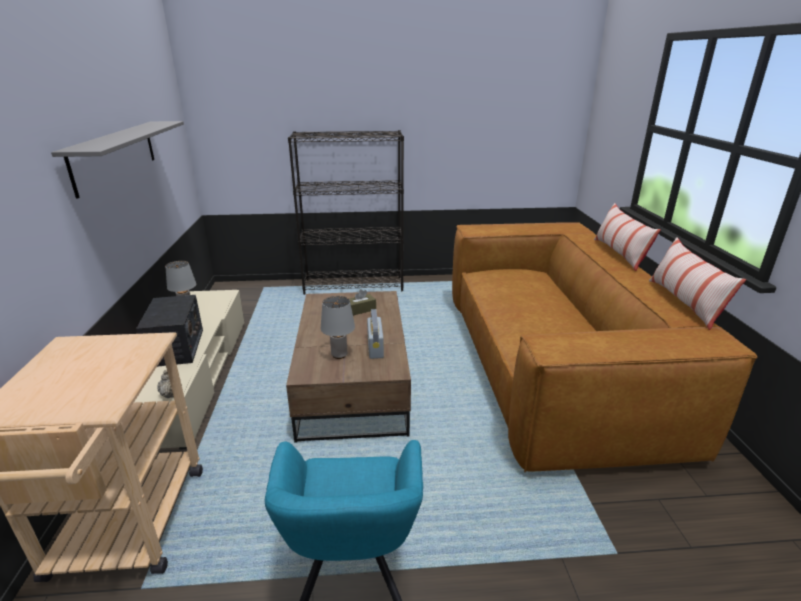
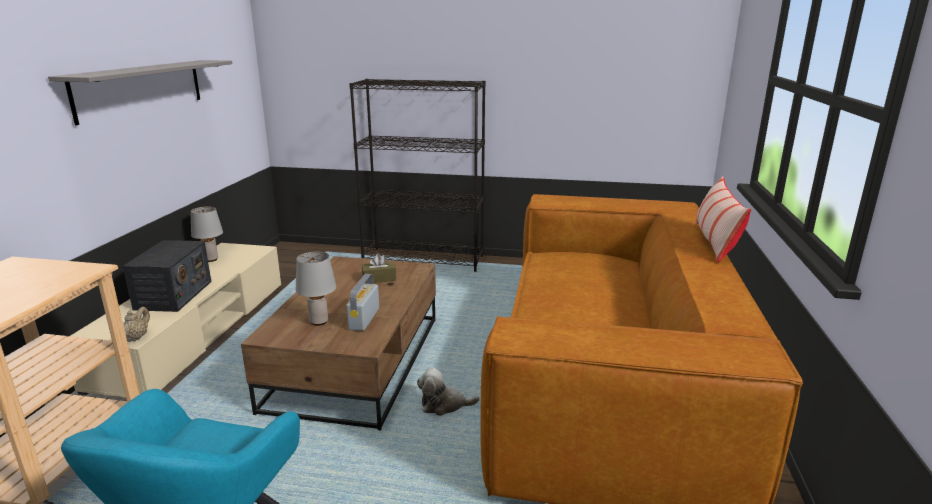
camera: 15 degrees right, 5 degrees down
(445, 406) = (444, 405): none -> plush toy
(684, 303) = (753, 306): pillow -> none

